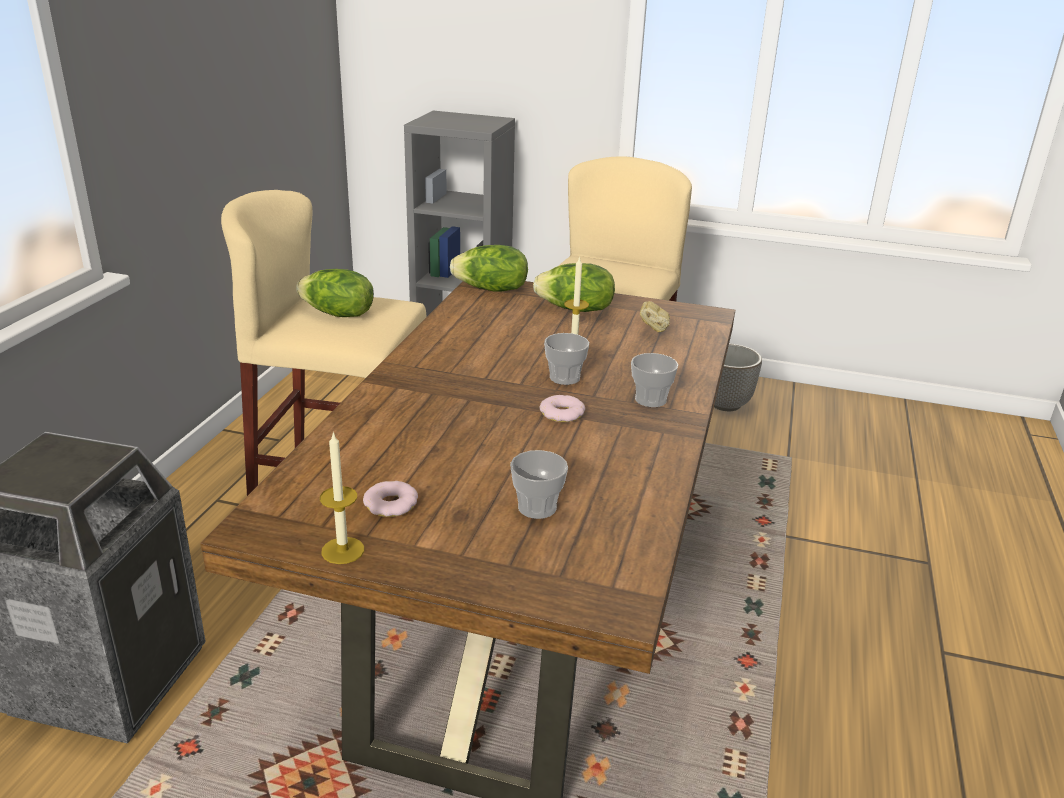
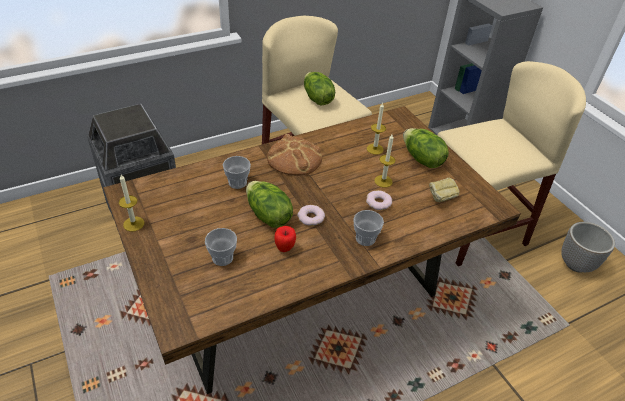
camera: 45 degrees right, 15 degrees up
(391, 504) = (177, 215): donut -> donut (378, 202)
(435, 371) = (294, 158): none -> bread
(491, 289) = (398, 122): lettuce -> lettuce (268, 216)
(511, 322) = (375, 149): none -> candle
(564, 378) = (345, 198): cup -> cup (237, 182)
(589, 456) = (284, 249): none -> apple

